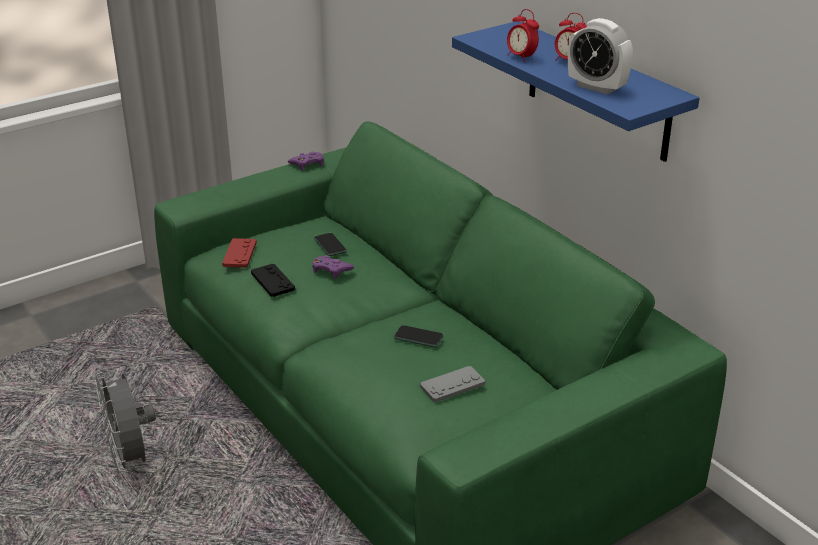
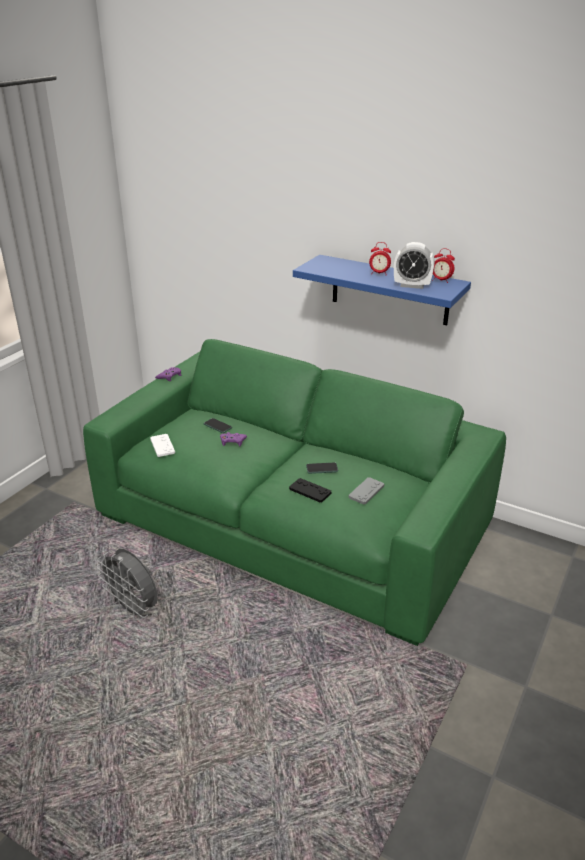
camera: 25 degrees left, 0 degrees up
(239, 254) = (162, 446): red game controller -> white game controller
(272, 281) = (201, 458): black game controller -> black game controller (310, 491)
(521, 57) = (349, 275): alarm clock -> alarm clock (441, 280)

